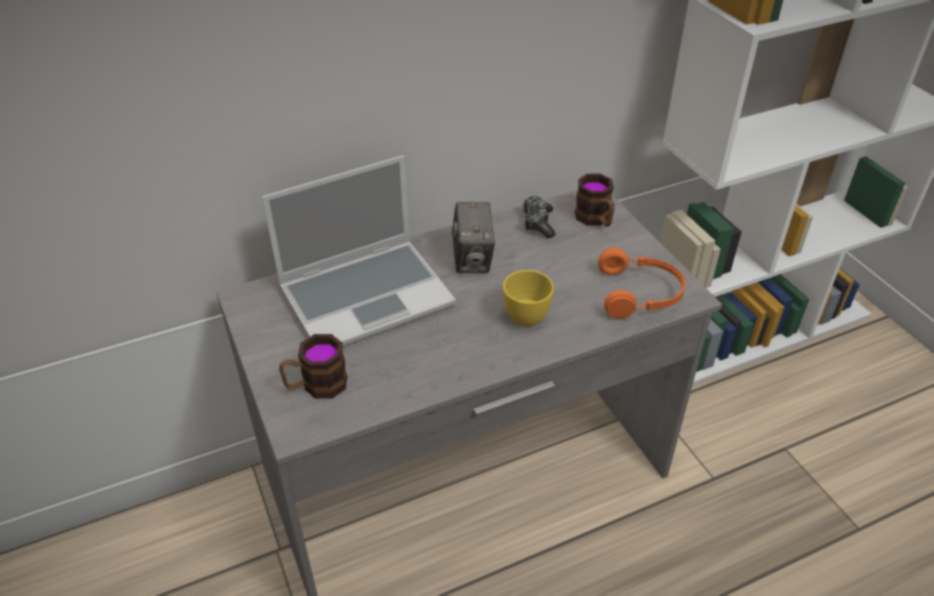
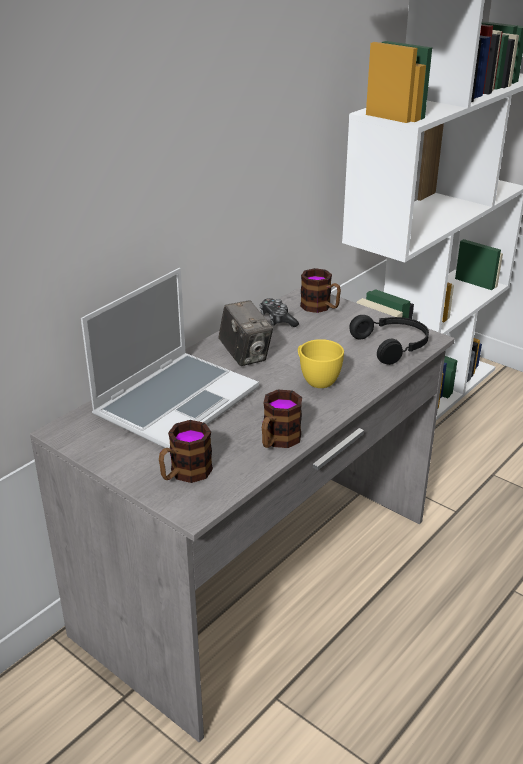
camera: 25 degrees left, 10 degrees down
(430, 377) = (278, 441): none -> mug
(640, 294) = (393, 346): orange headphones -> black headphones

